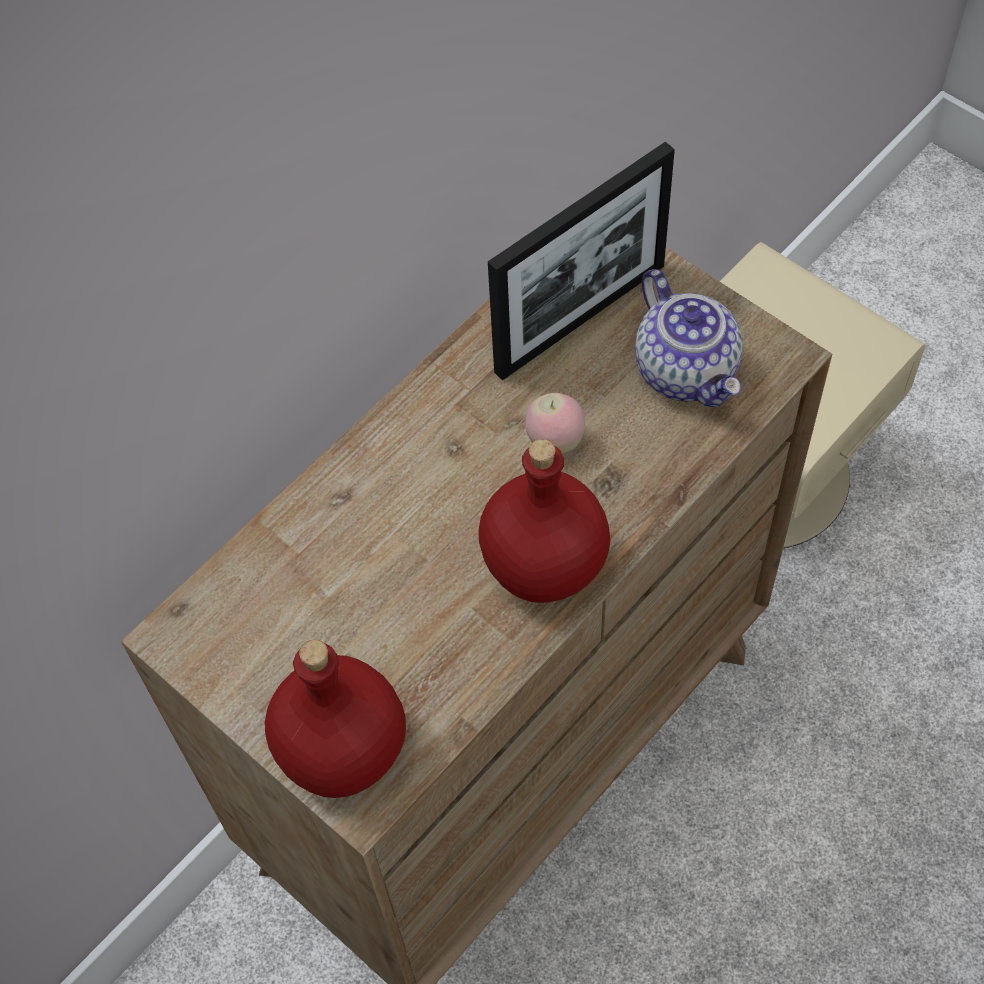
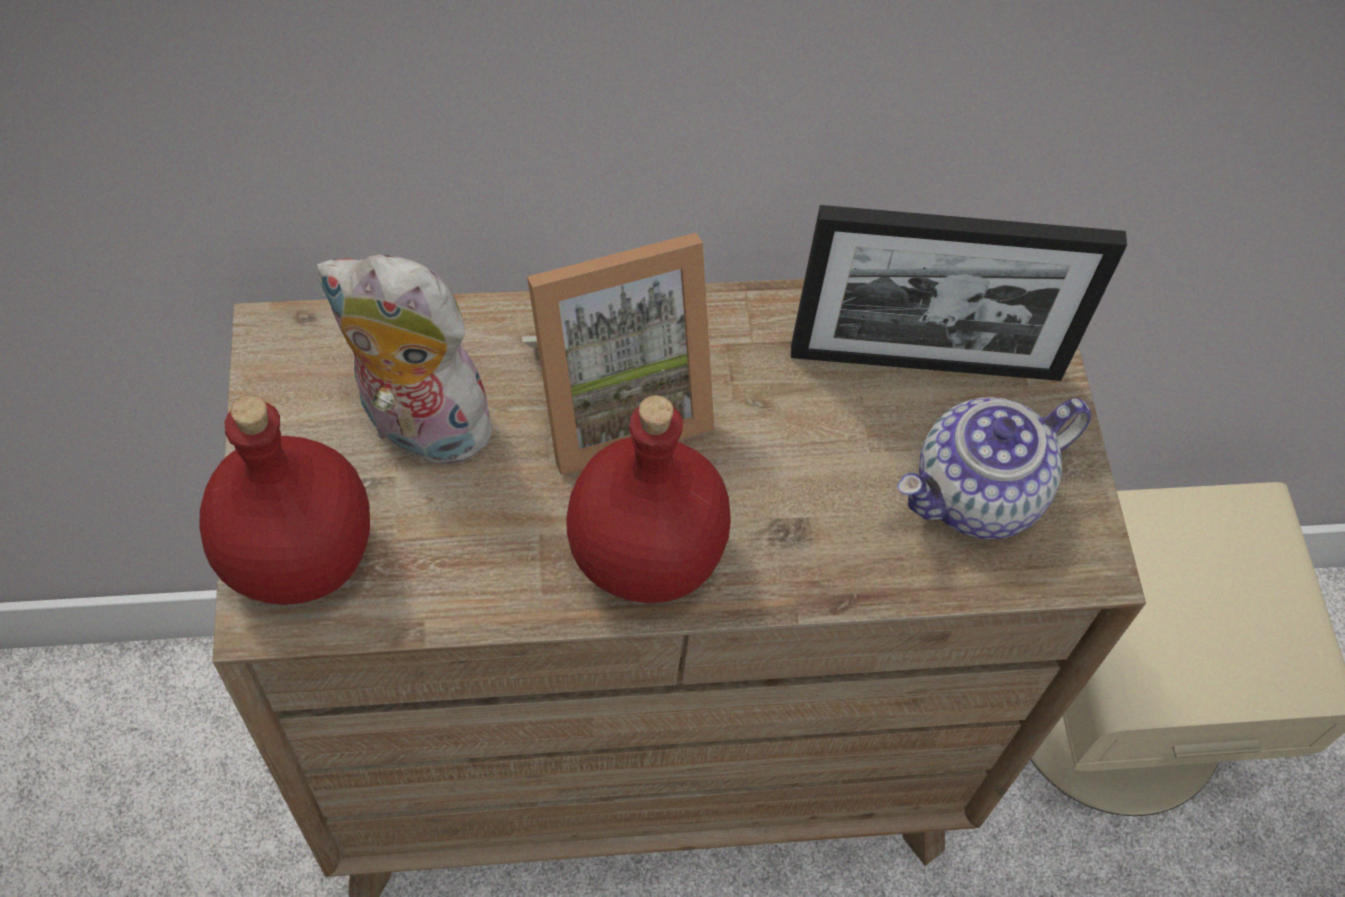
camera: 35 degrees right, 0 degrees up
(327, 611) = (417, 426): none -> plush toy
(428, 493) = (615, 400): none -> picture frame
(555, 441) = (778, 452): apple -> none
(687, 371) = (977, 496): teapot -> teapot turned 45 degrees clockwise

